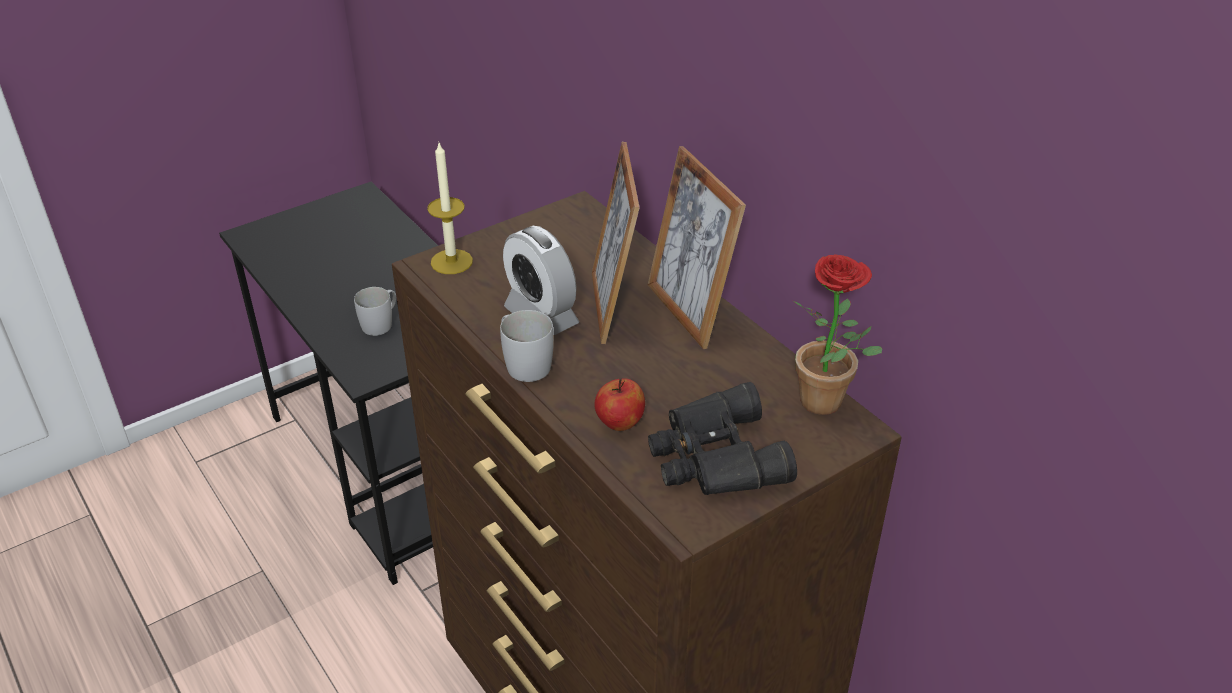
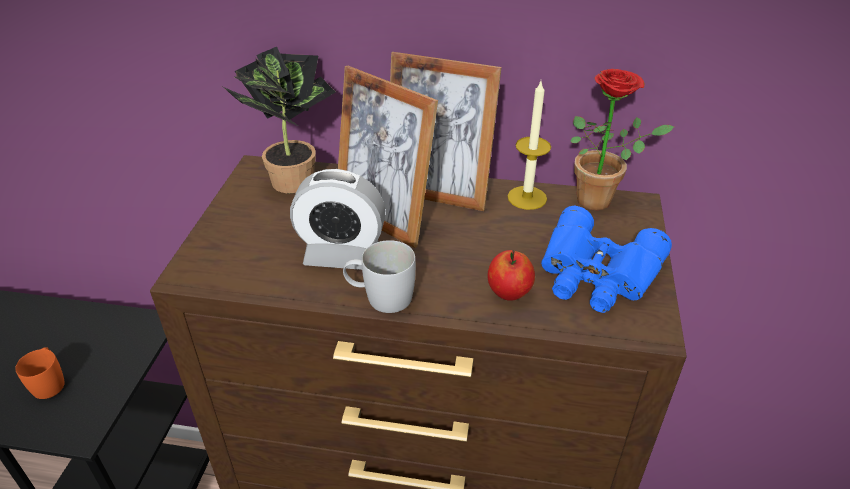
camera: 45 degrees left, 0 degrees up
(381, 323) = (50, 382): white mug -> orange mug
(451, 262) = (207, 258): candle -> candle (527, 198)
(593, 230) = (292, 177): none -> potted plant
(714, 457) = (596, 274): black binoculars -> blue binoculars

